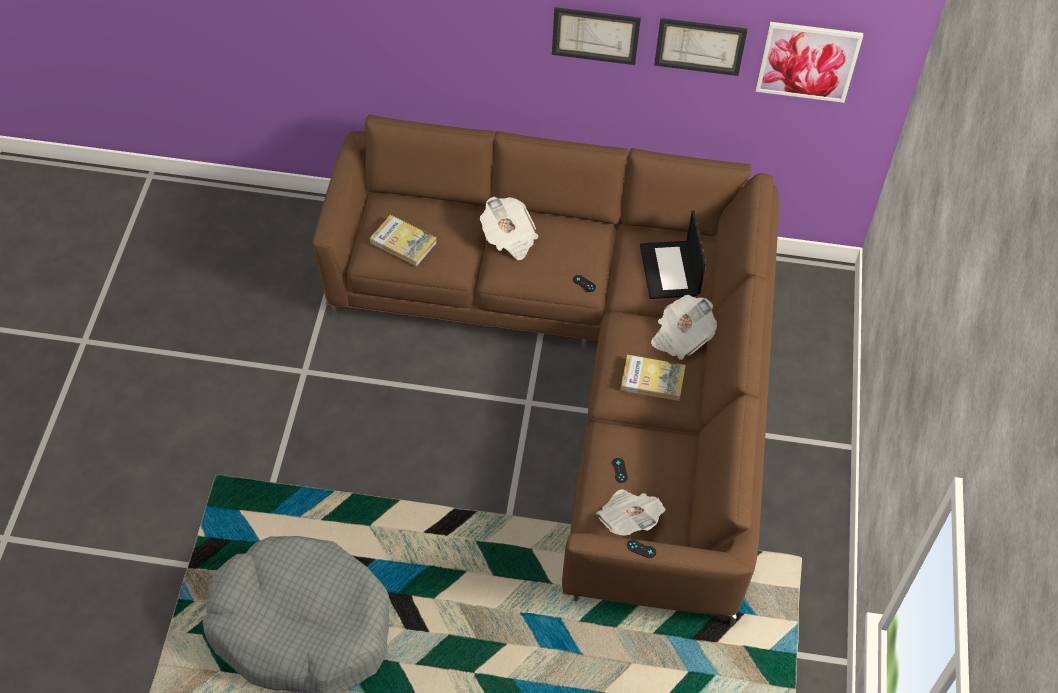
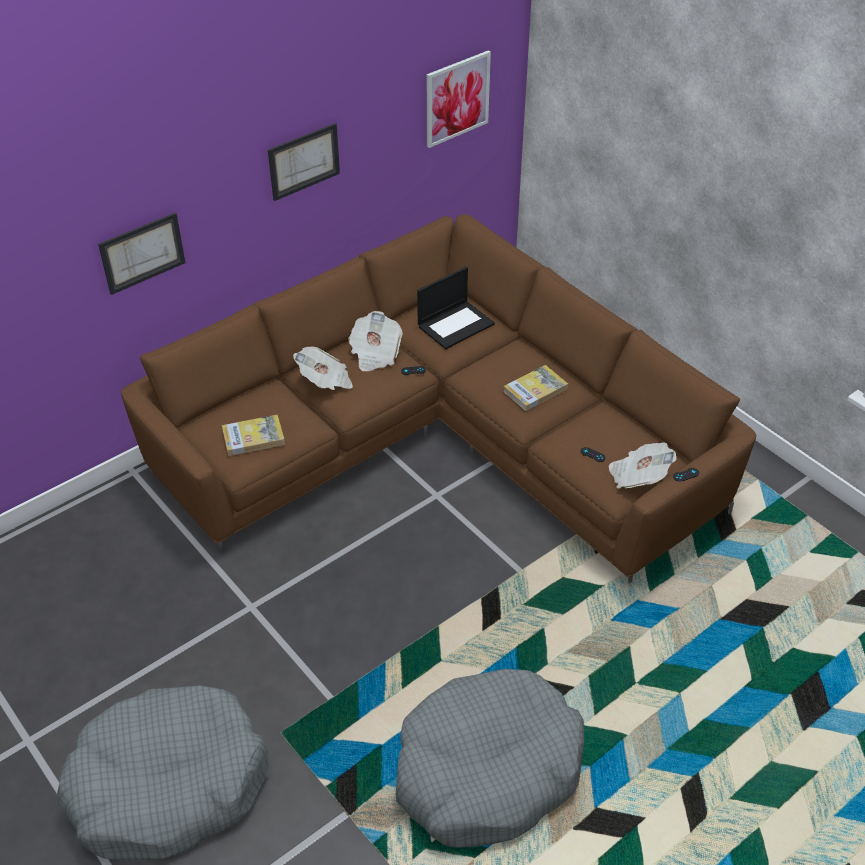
camera: 45 degrees left, 10 degrees down
(120, 444) = (168, 784): none -> grey dog bed
(670, 271) = (456, 324): laptop -> laptop turned 75 degrees counterclockwise
(681, 337) = (516, 355): newspaper -> newspaper (375, 354)
(700, 46) = (382, 127): picture -> picture (142, 253)

